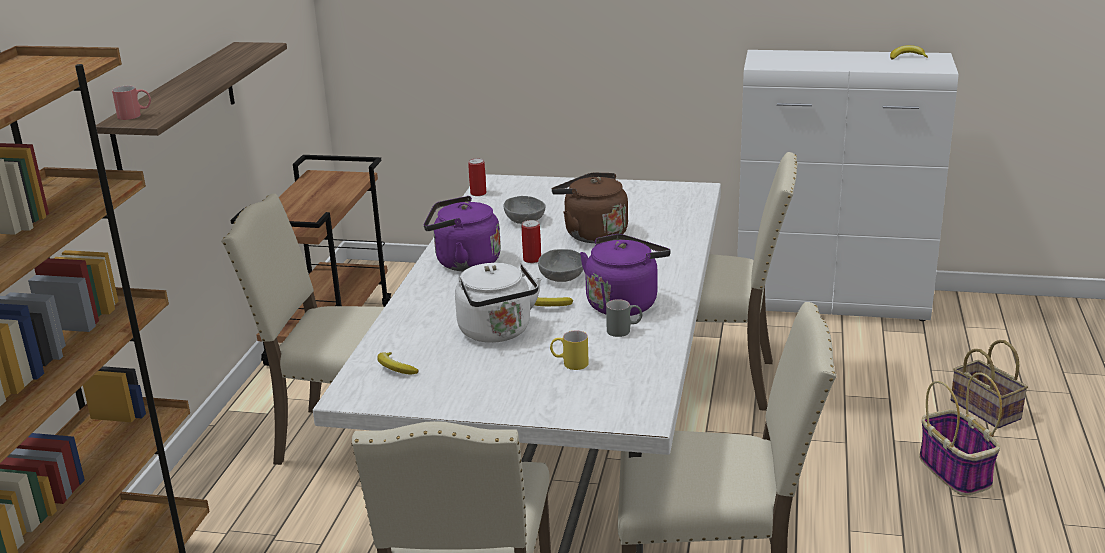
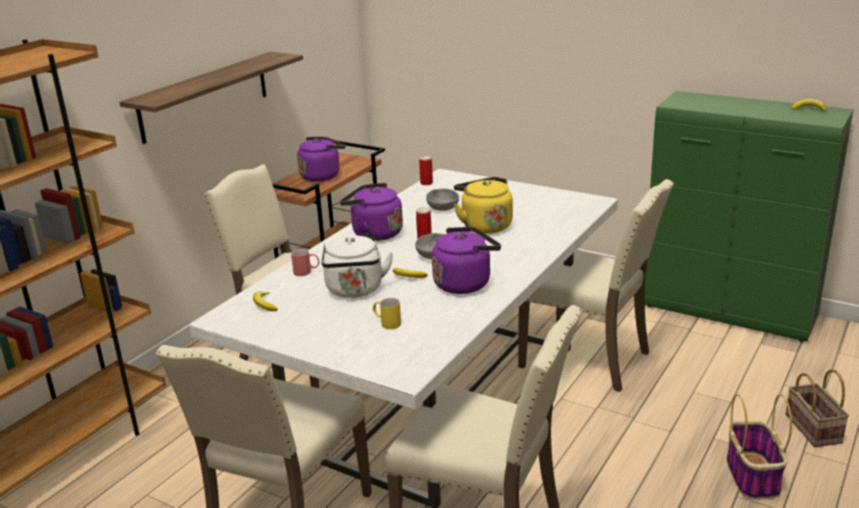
camera: 20 degrees right, 0 degrees up
(135, 115) = (151, 96): red mug -> red mug (307, 272)
(314, 202) = (322, 175): none -> purple kettle
(592, 234) = (484, 225): brown kettle -> yellow kettle
(624, 330) = (447, 304): grey mug -> none
(833, 303) = (730, 313): white cabinet -> green cabinet

